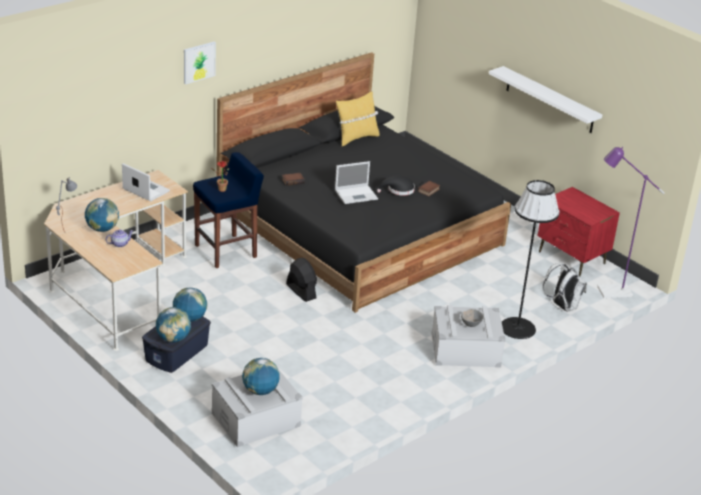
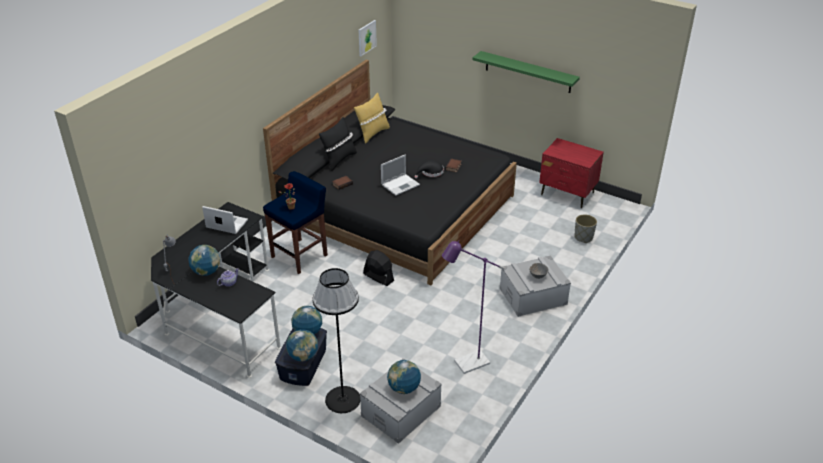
camera: 15 degrees left, 5 degrees up
(115, 287) = (221, 314): beige desk -> black desk
(199, 62) = (244, 100): picture -> picture (366, 37)
(303, 156) = (339, 160): none -> black pillow
(517, 328) = (561, 265): black floor lamp -> black floor lamp (342, 399)
(549, 100) = (528, 72): white shelf -> green shelf
(562, 306) = (583, 237): white backpack -> grey planter
(608, 292) = (609, 216): purple floor lamp -> purple floor lamp (466, 364)

